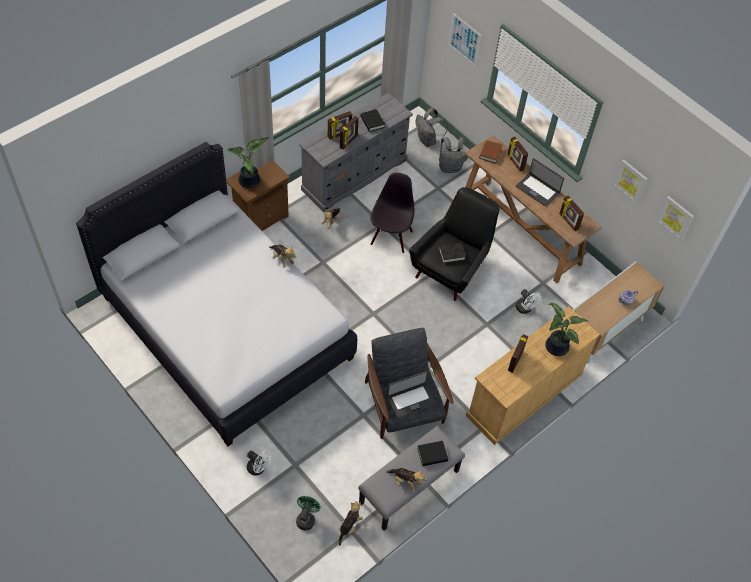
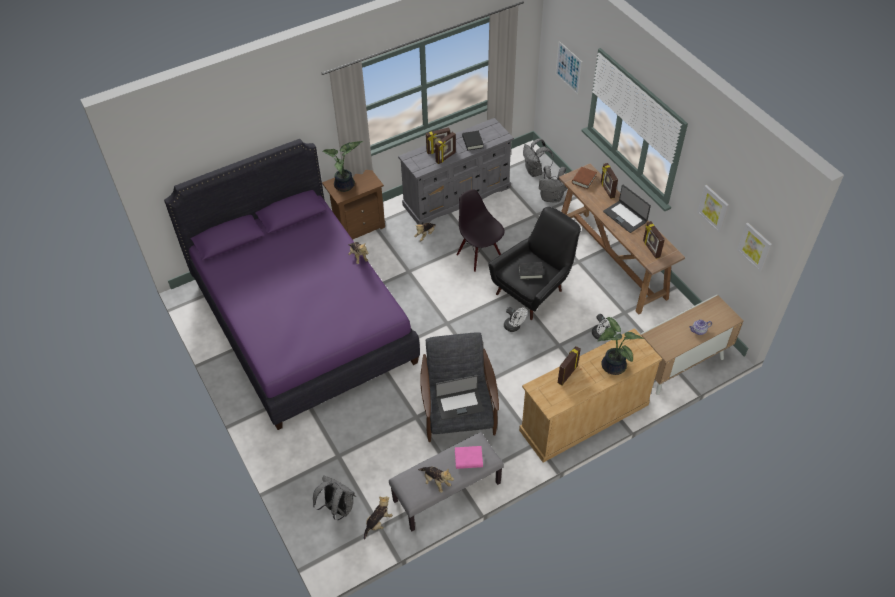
camera: 15 degrees right, 5 degrees down
(226, 327) = (302, 321): white bed -> purple bed
(258, 468) = (302, 455): white fan -> white fan (514, 327)
(306, 518) = (337, 508): green fan -> grey backpack
(390, 237) = (479, 255): black chair -> black chair turned 60 degrees counterclockwise
(432, 455) = (468, 459): black book -> pink book

